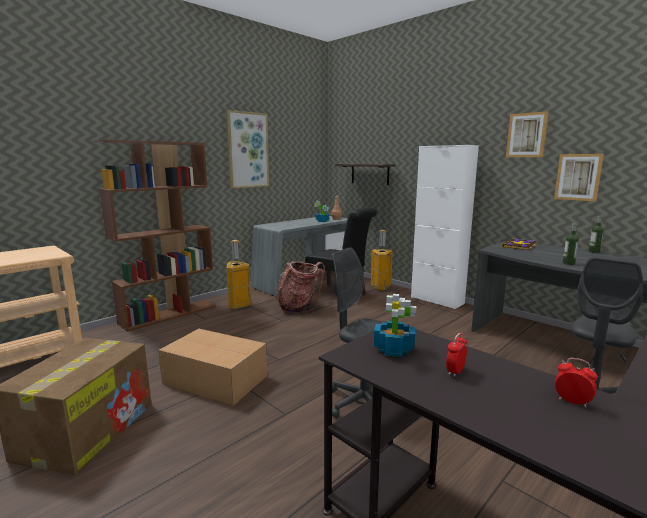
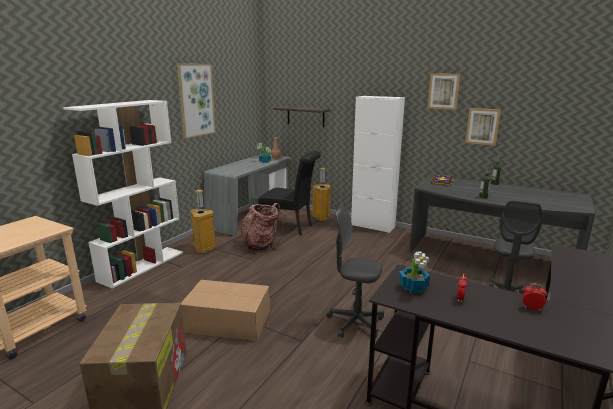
camera: 15 degrees left, 5 degrees up
(169, 314) = (142, 266): brown bookcase -> white bookcase

